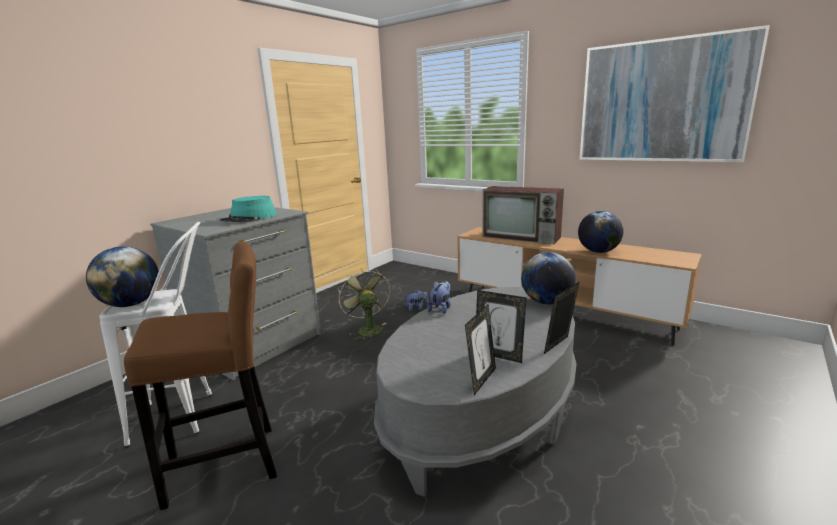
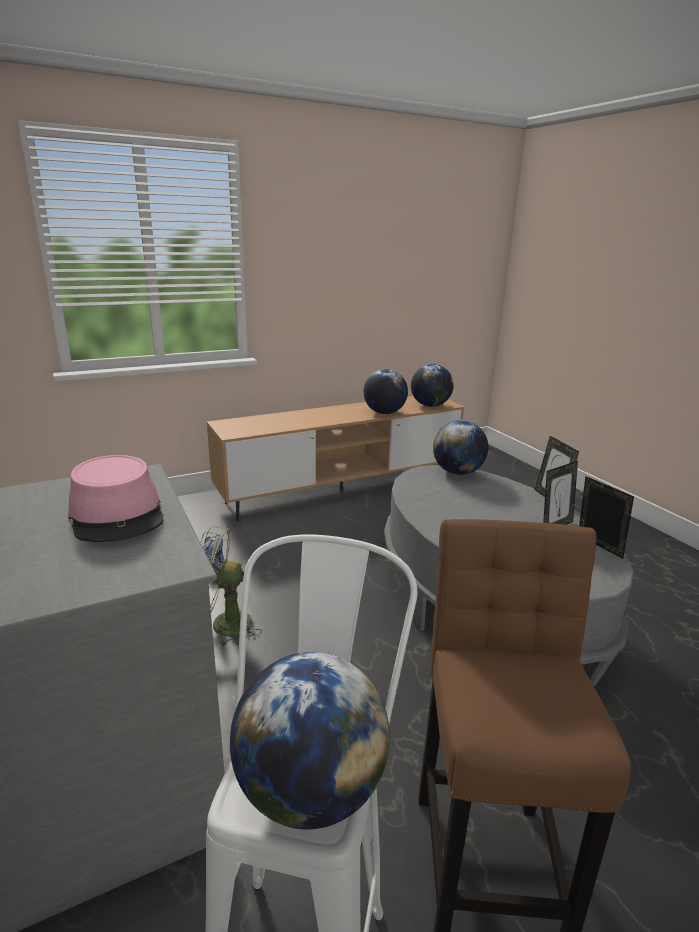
camera: 65 degrees left, 5 degrees up
(249, 218) = (118, 515): turquoise hat -> pink hat
(441, 309) = (426, 520): plush toy -> none
(522, 237) = (290, 419): television -> none
(659, 259) = (430, 405): none -> globe
(662, 101) = (385, 251): picture -> none

